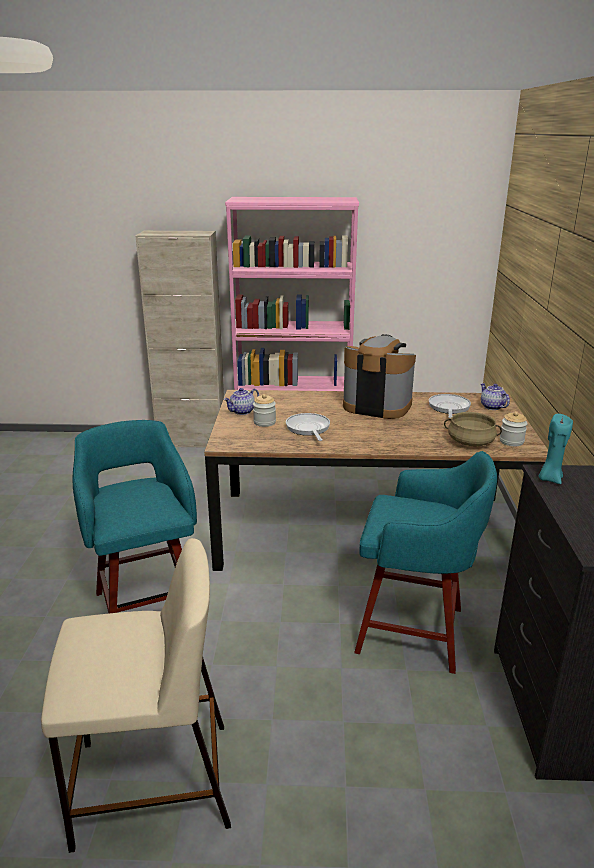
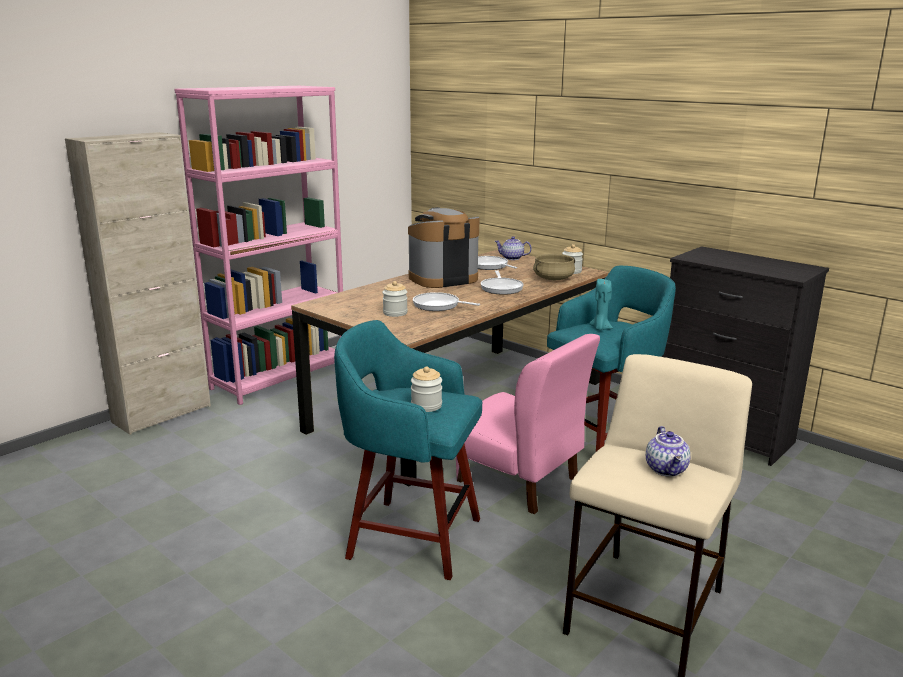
camera: 50 degrees left, 5 degrees down
(132, 505) = (426, 406): none -> jar
(242, 412) = (355, 313): teapot -> teapot (667, 470)
(283, 616) = (518, 480): none -> pink chair
(398, 433) = (501, 288): none -> frying pan
(550, 479) = (698, 259): turquoise candle -> turquoise candle (600, 328)

